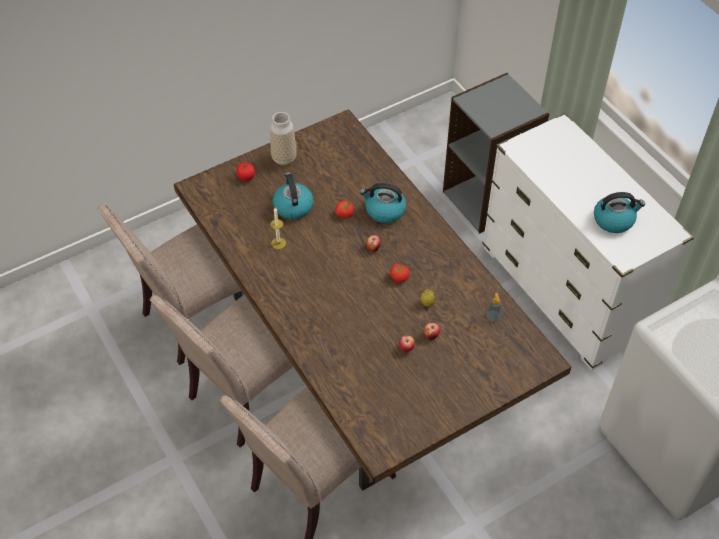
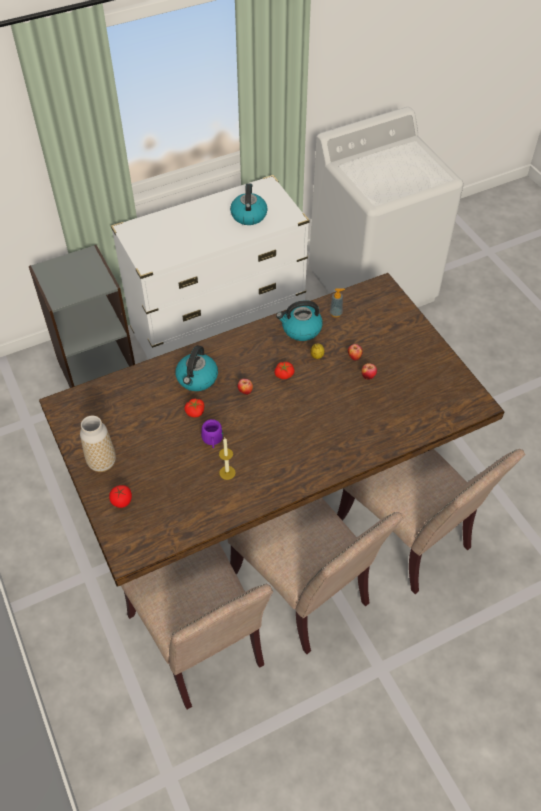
camera: 85 degrees left, 0 degrees up
(293, 206) = (176, 457): kettle -> kettle (301, 329)
(312, 229) = (212, 441): none -> purple mug

